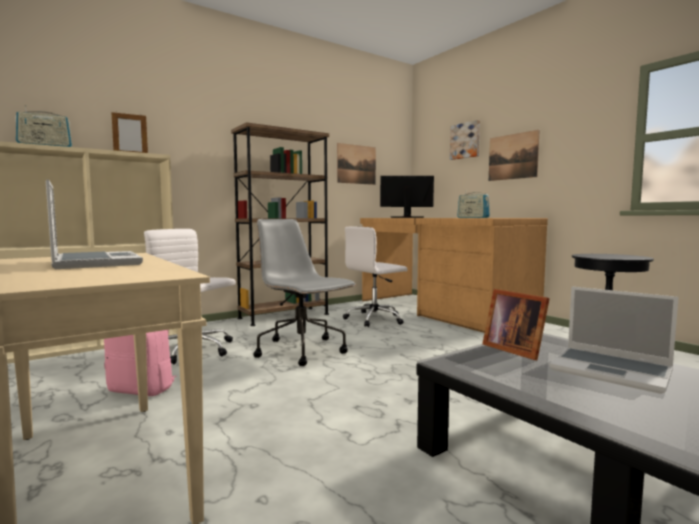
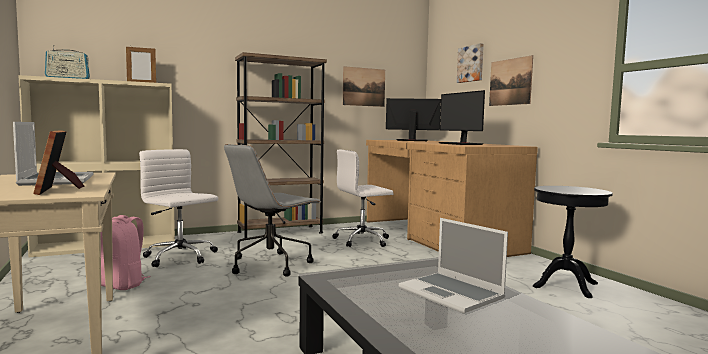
camera: 10 degrees right, 0 degrees up
(302, 351) = (271, 264): grey office chair -> grey office chair turned 105 degrees counterclockwise
(473, 217) = (461, 144): radio -> monitor
(513, 349) = (394, 271): picture frame -> picture frame (59, 190)

